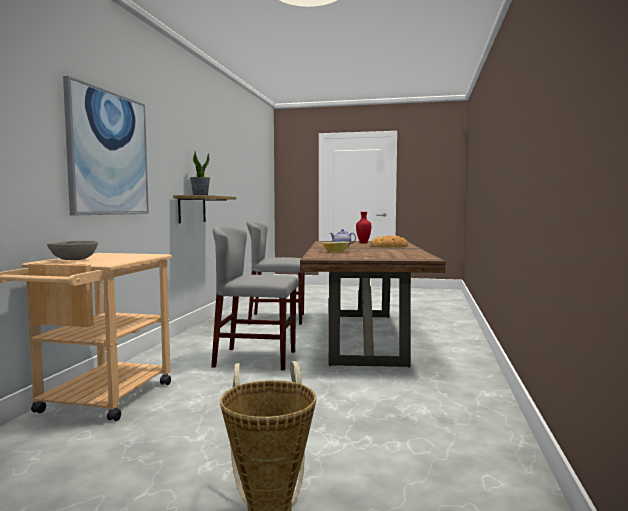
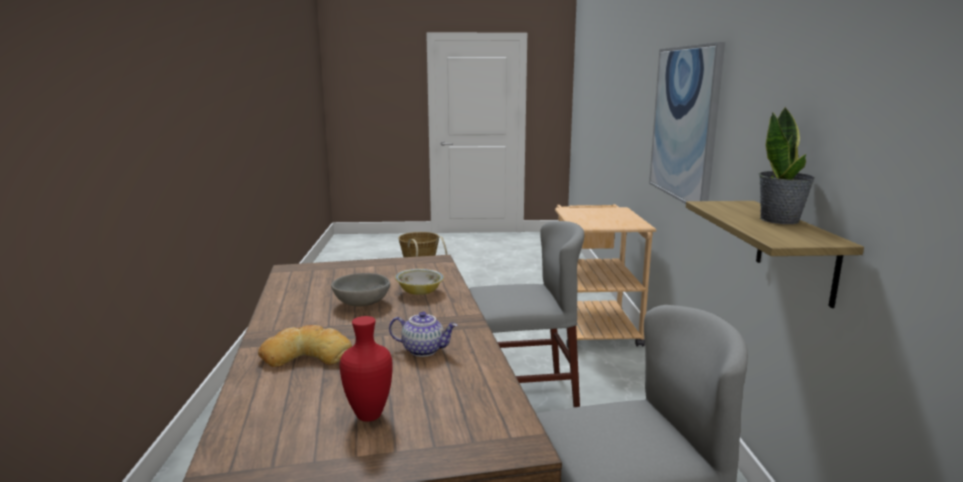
camera: 165 degrees right, 10 degrees up
(73, 260) = (609, 212): grey bowl -> grey bowl (362, 303)

